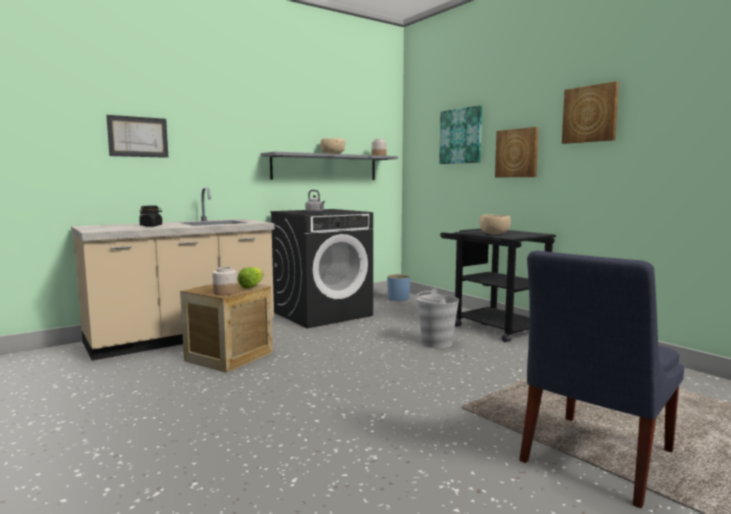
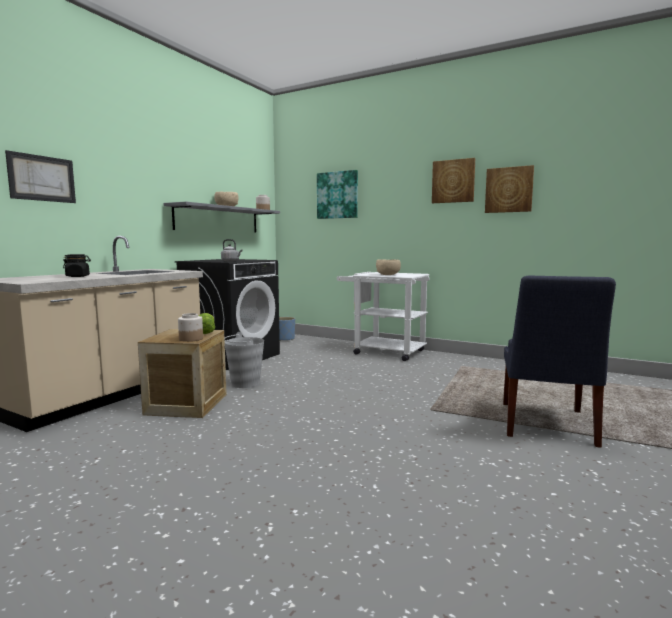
camera: 25 degrees left, 0 degrees up
(436, 343) = (356, 368): grey bucket -> grey bucket (245, 383)
(492, 327) = (383, 351): black cart -> white cart
(517, 153) = (391, 210): picture -> picture (509, 190)

